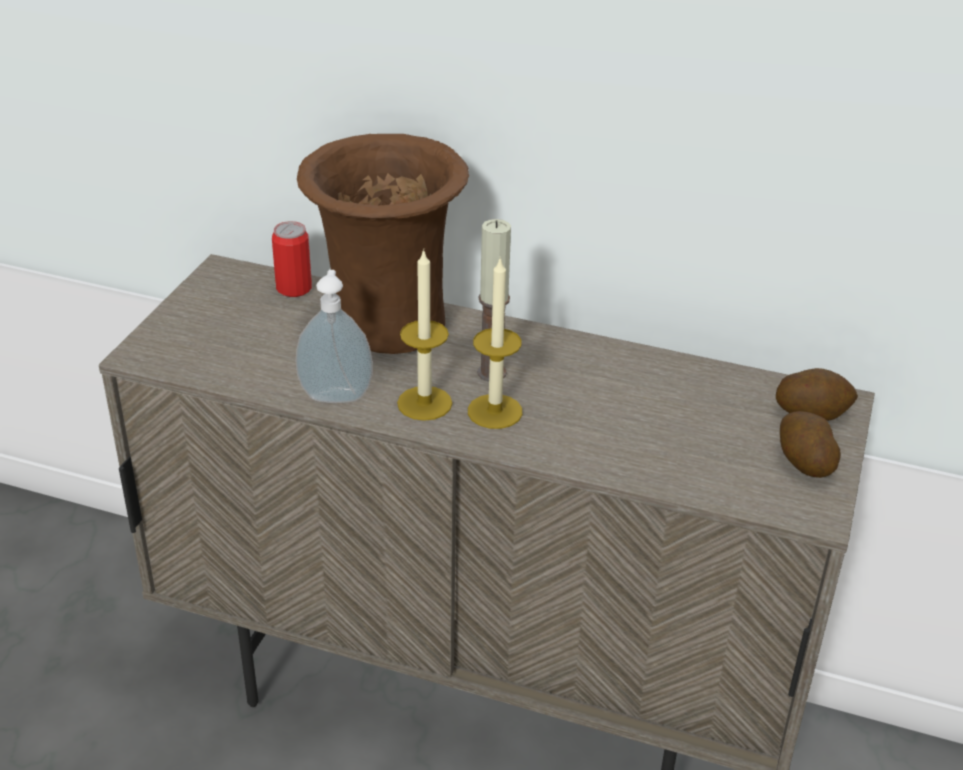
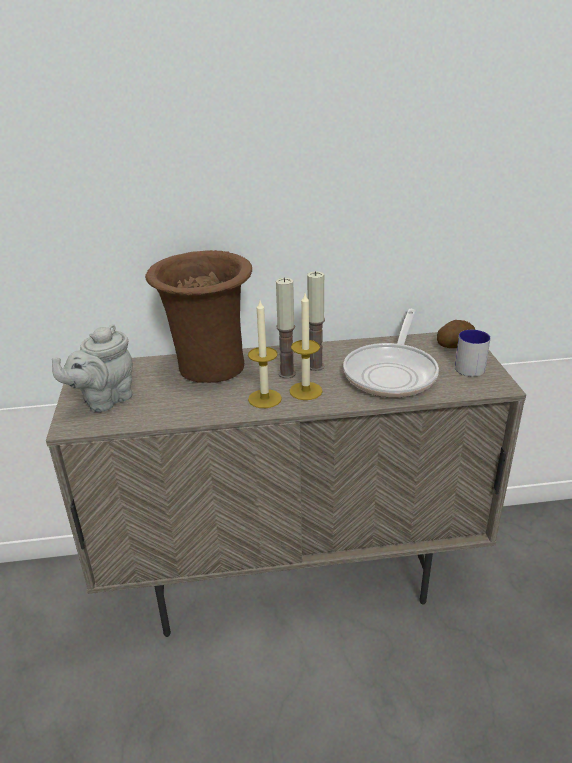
camera: 25 degrees left, 5 degrees down
(210, 329) = (104, 400): none -> grey teapot
(294, 288) = (137, 365): can -> none
(336, 395) = (211, 410): soap dispenser -> none
(546, 375) = (315, 366): none -> candle
(657, 427) = (392, 372): none -> frying pan
(804, 461) = (472, 366): potato -> mug

